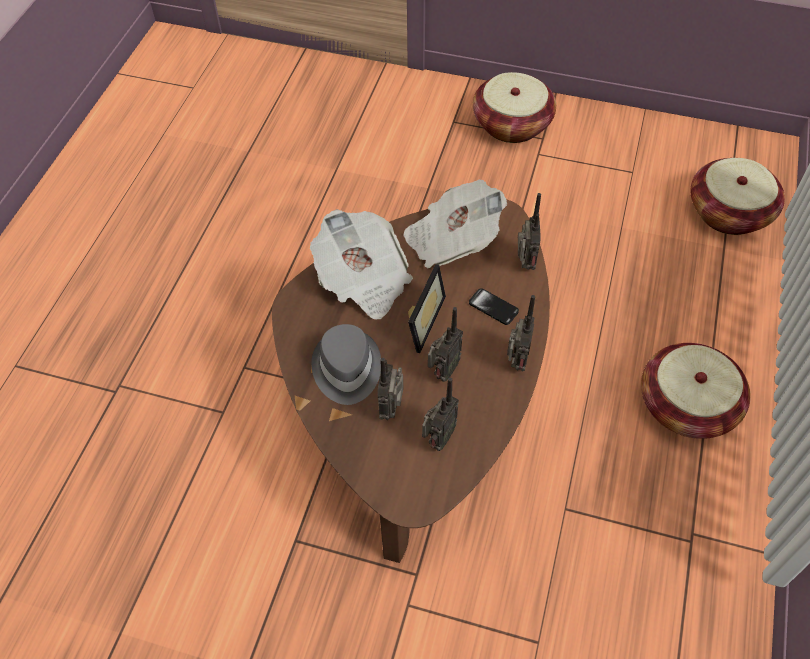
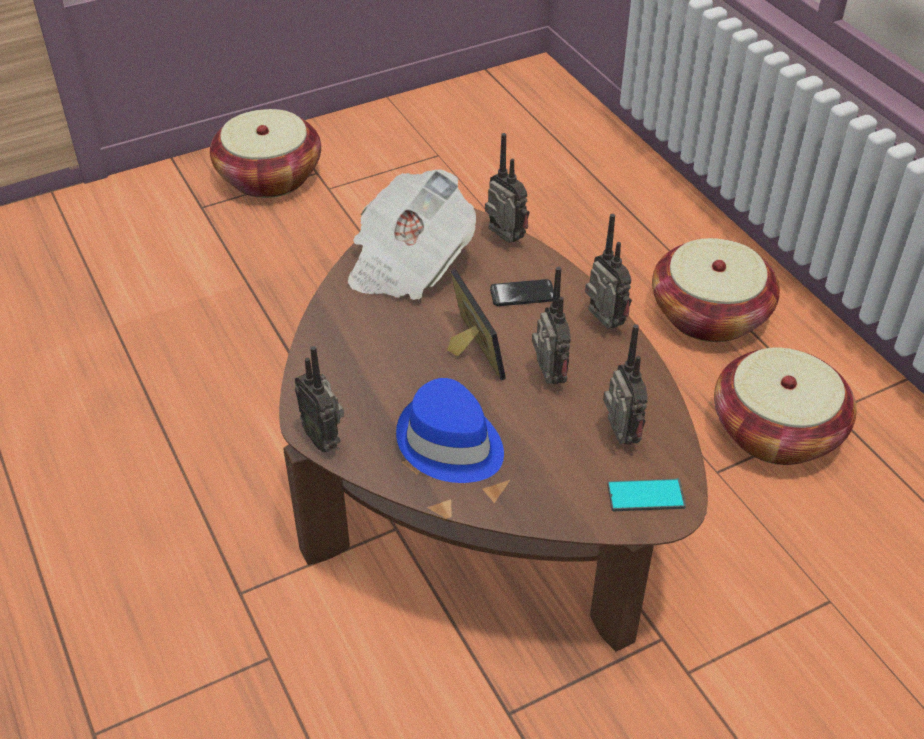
camera: 45 degrees left, 10 degrees down
(346, 369) = (450, 444): grey hat -> blue hat
(363, 280) = (362, 354): newspaper -> none
(392, 407) = (541, 444): radio -> radio (324, 439)
(410, 485) = (646, 496): none -> phone
(728, 213) = (560, 142): basket -> basket (776, 431)

